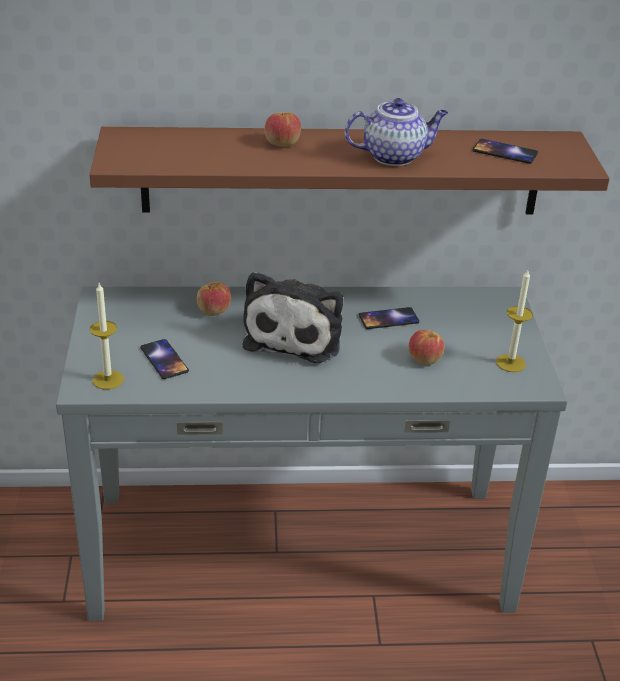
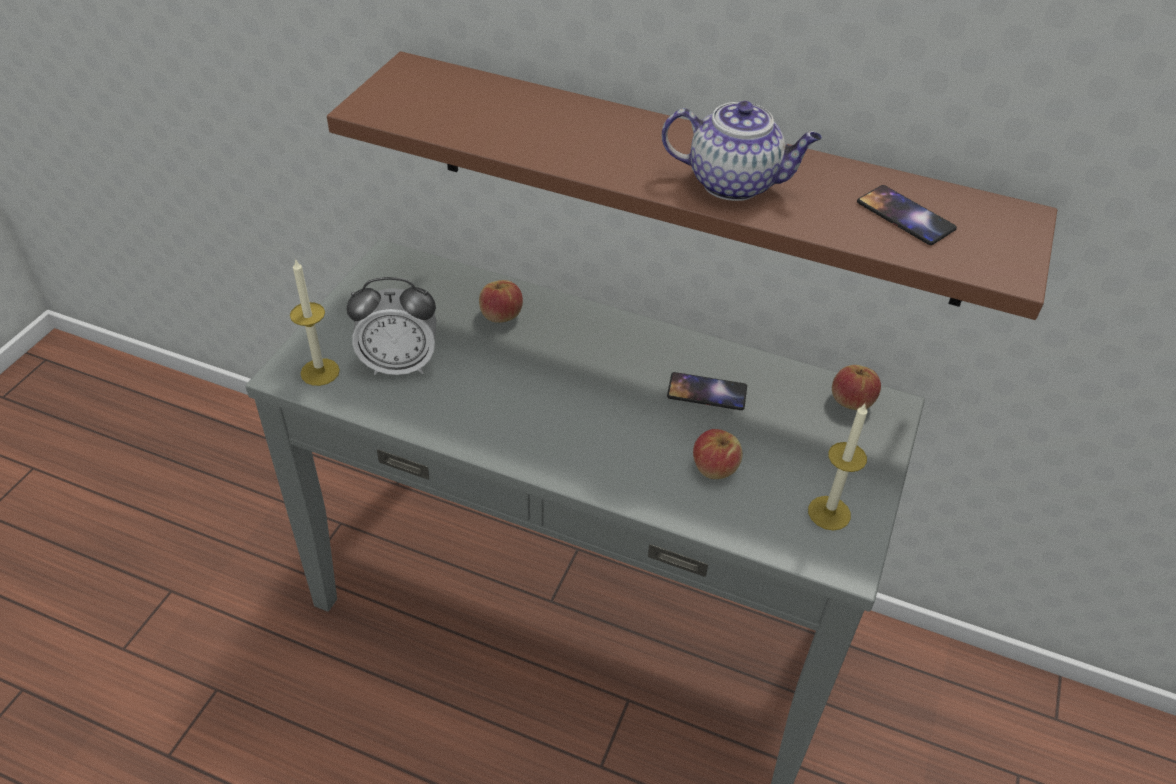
camera: 25 degrees right, 10 degrees up
(164, 359) = (399, 364): phone -> alarm clock
(282, 143) = (598, 126): apple -> apple (851, 401)
(296, 334) = (575, 378): plush toy -> none

